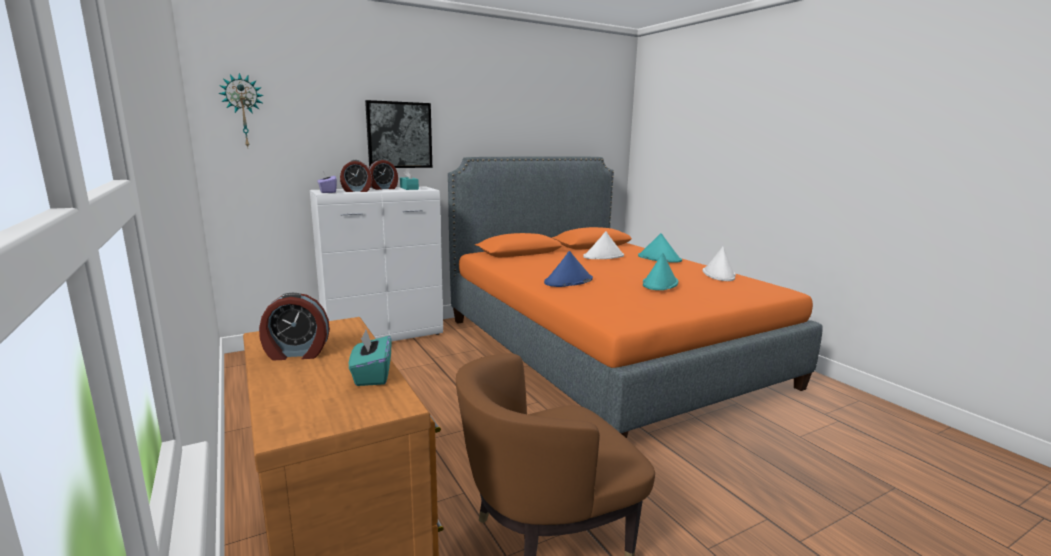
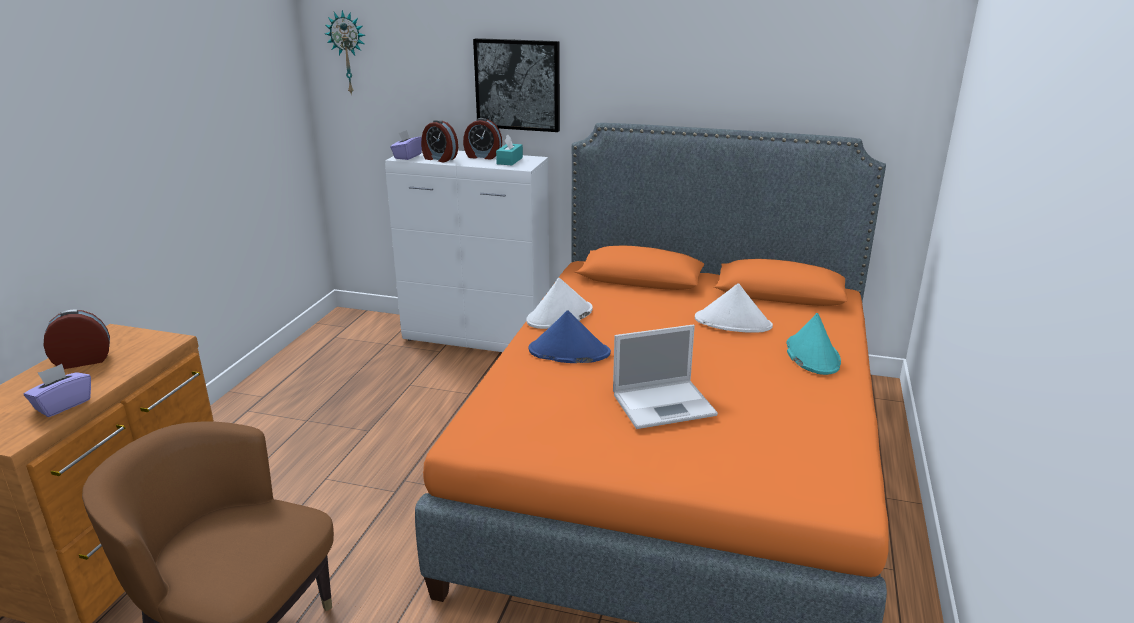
camera: 45 degrees right, 10 degrees up
(296, 353) = (83, 360): alarm clock -> alarm clock turned 120 degrees clockwise
(372, 375) = (63, 405): turquoise tissue box -> purple tissue box
(660, 284) = (665, 404): turquoise hat -> laptop
(719, 274) = (821, 424): white hat -> white hat (559, 316)

